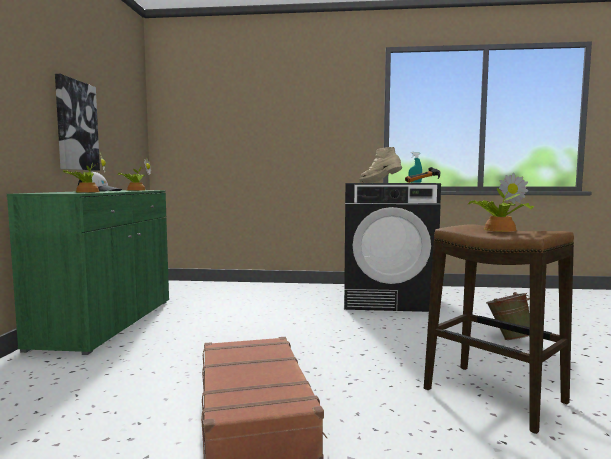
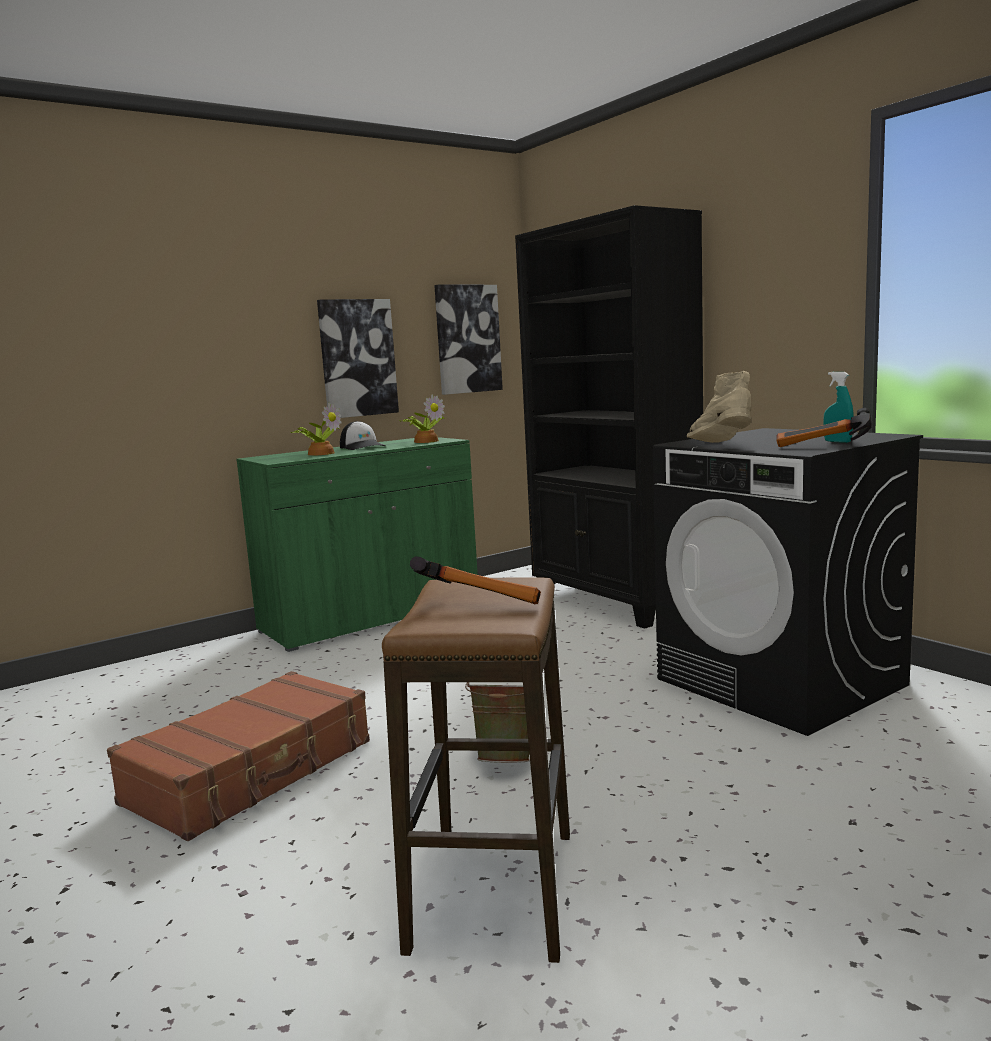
camera: 50 degrees right, 5 degrees up
(126, 127) = (467, 339): none -> picture
(246, 288) = (615, 602): none -> black bookcase
(497, 230) = (479, 601): potted plant -> hammer
(508, 338) = (795, 835): green bucket -> green bucket (508, 759)

